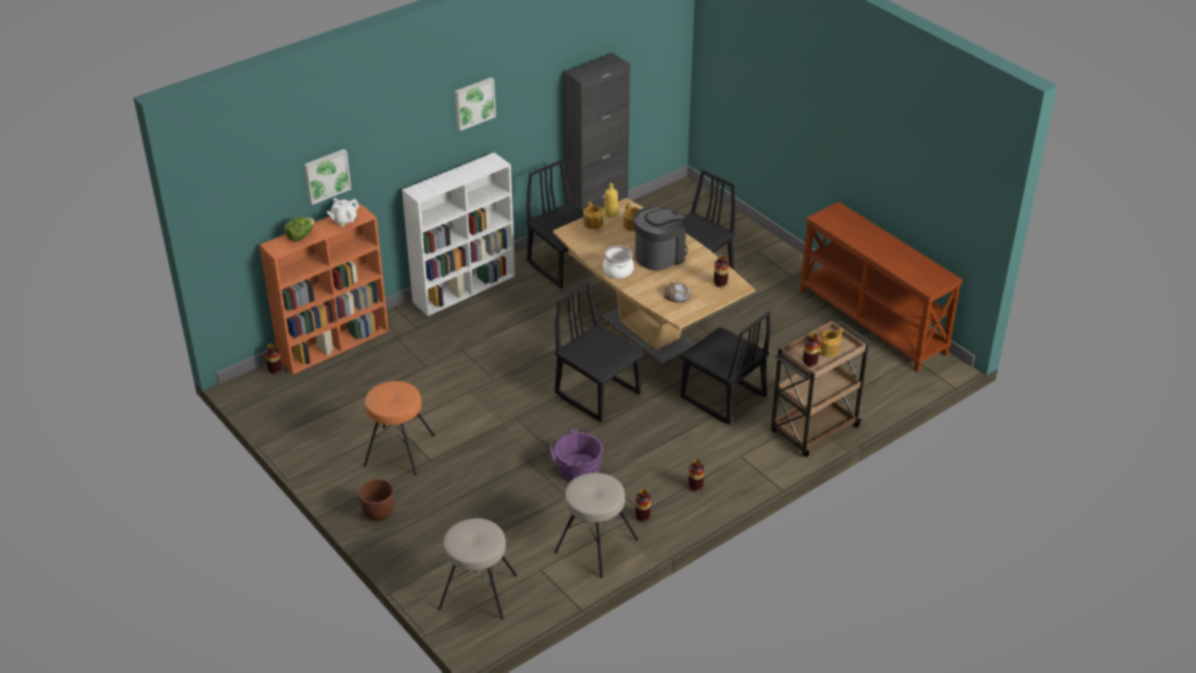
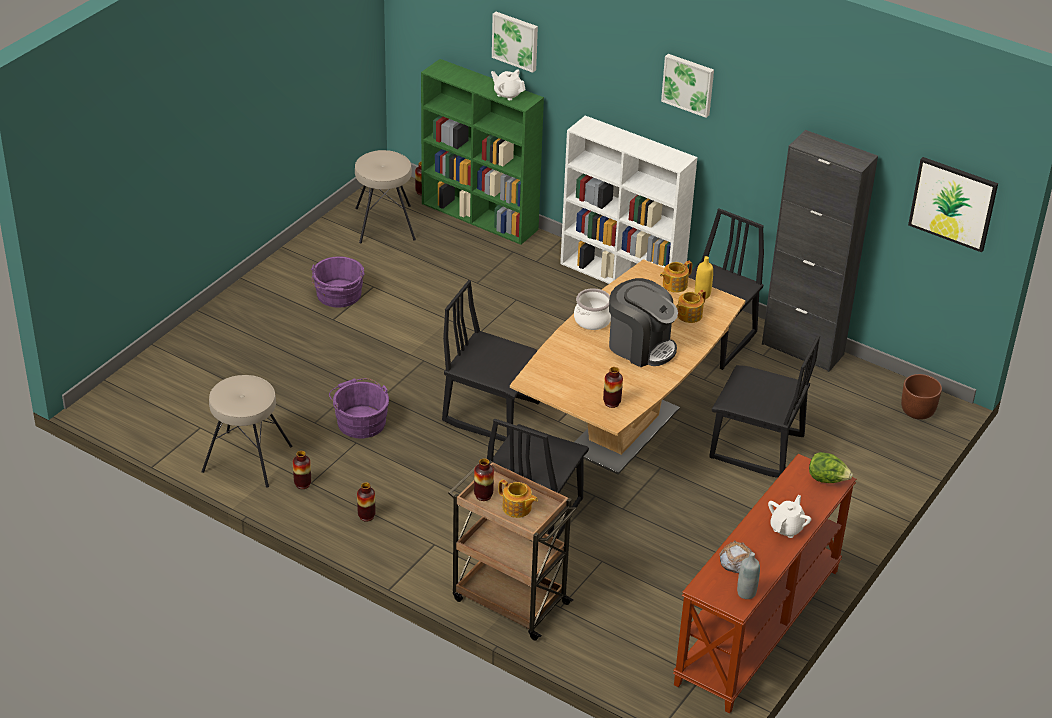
camera: 70 degrees right, 0 degrees up
(300, 236) = (465, 77): lettuce -> lettuce (827, 479)
(335, 344) = (480, 217): orange bookcase -> green bookcase
(378, 512) = (245, 305): brown planter -> brown planter (917, 411)
(398, 450) = (338, 296): orange stool -> purple bucket
(478, 593) = (155, 393): beige stool -> beige stool (384, 224)
(598, 393) = (491, 412): black chair -> black chair turned 90 degrees counterclockwise
(659, 50) = (953, 203): none -> picture
(677, 295) = (569, 372): bread -> bread (736, 560)
(879, 240) = (787, 528): none -> white teapot
(937, 272) = (746, 593): none -> grey bottle

